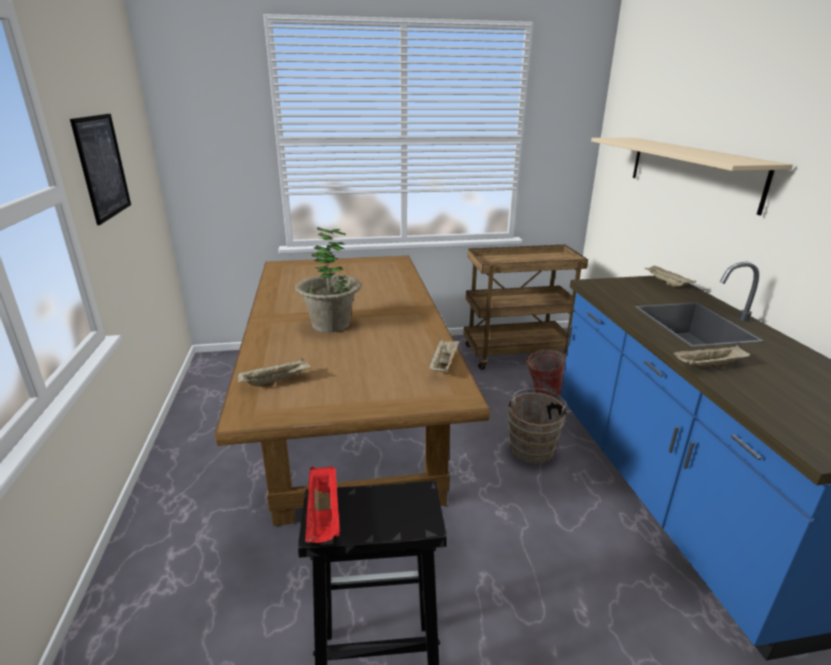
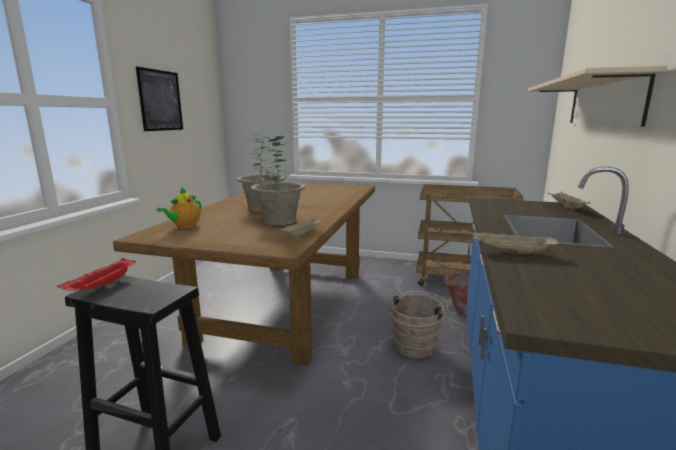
camera: 25 degrees right, 10 degrees down
(276, 381) = (184, 226): beige tray -> teapot
(385, 345) = (280, 221): none -> potted plant

